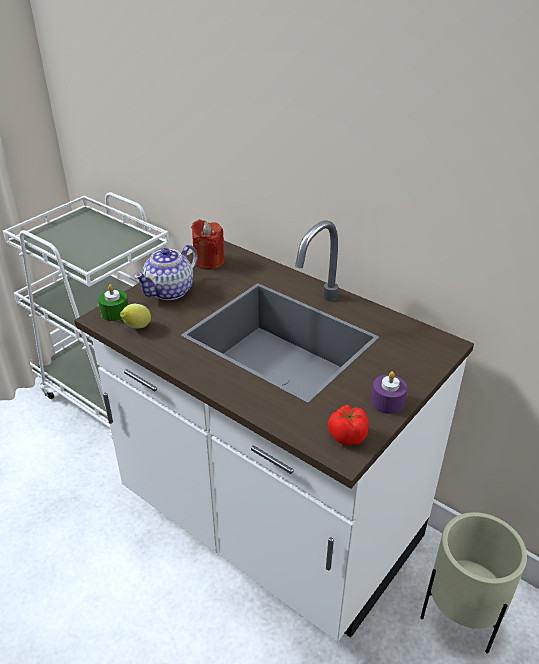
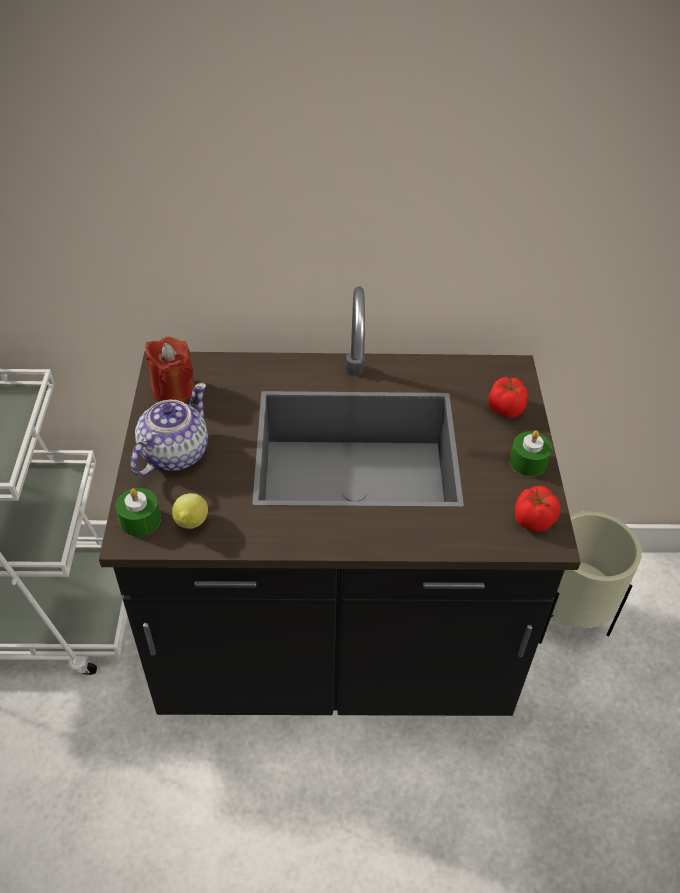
camera: 40 degrees left, 10 degrees up
(170, 291) = (173, 454): teapot -> teapot turned 150 degrees counterclockwise
(269, 521) = (334, 646): white counter -> black counter
(387, 402) = (528, 462): purple candle -> green candle
(411, 364) = (506, 408): none -> tomato

